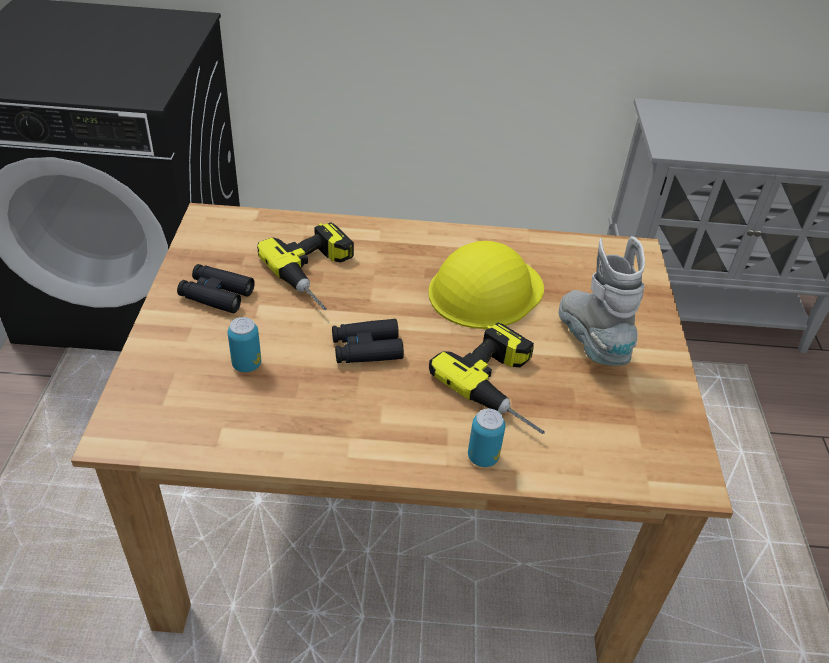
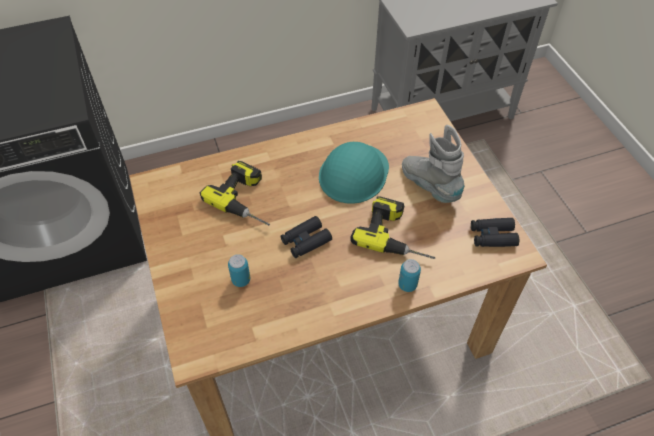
camera: 20 degrees left, 10 degrees up
(216, 294) = (192, 238): black binoculars -> black binoculars (492, 236)
(485, 290) = (353, 173): yellow hard hat -> turquoise hard hat

